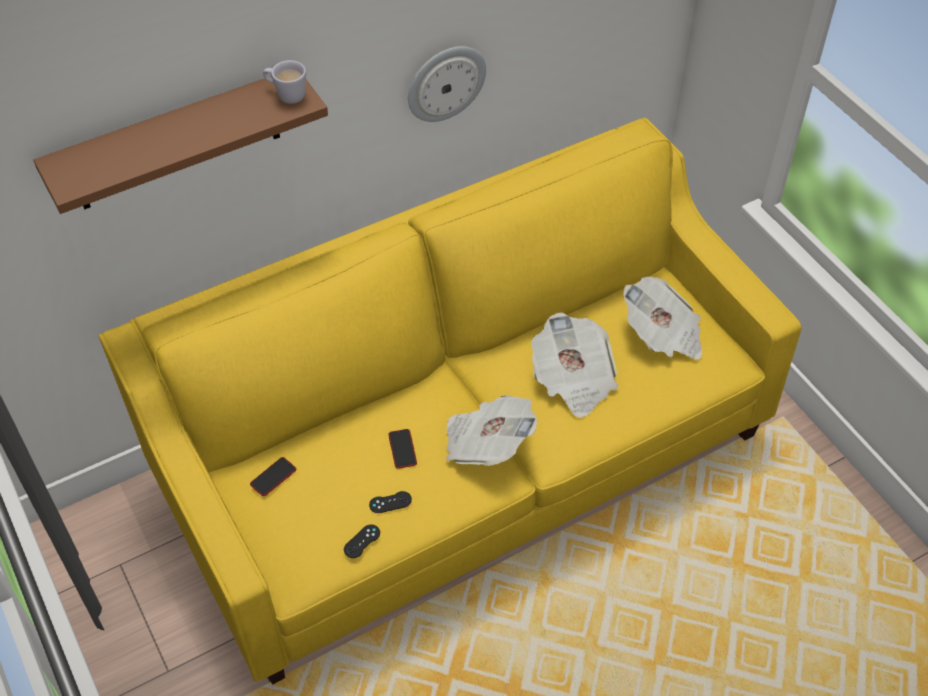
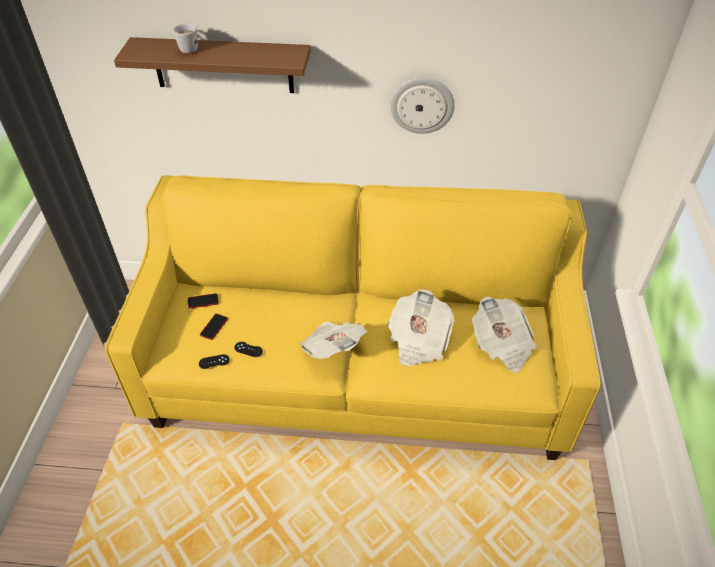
camera: 35 degrees right, 5 degrees down
(286, 95) = (287, 55): white mug -> white mug (187, 48)
(402, 449) = (282, 324): phone -> phone (214, 327)

